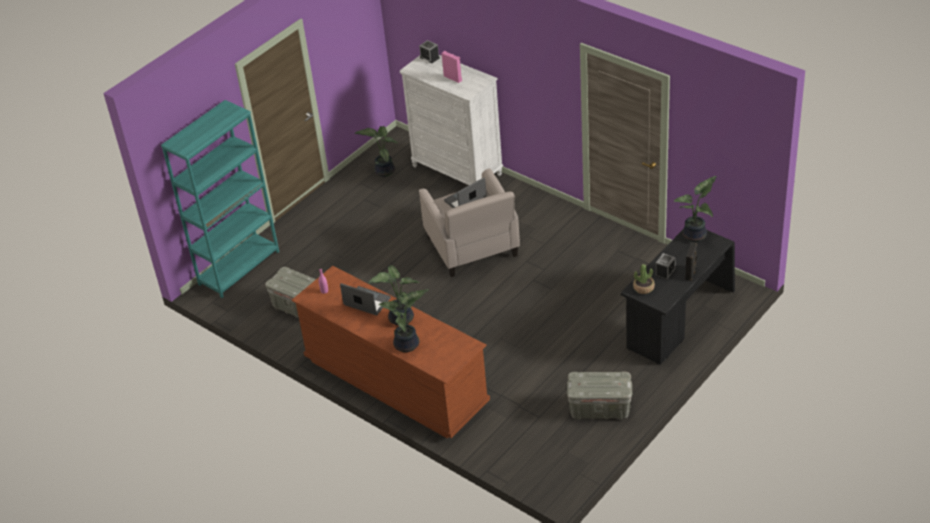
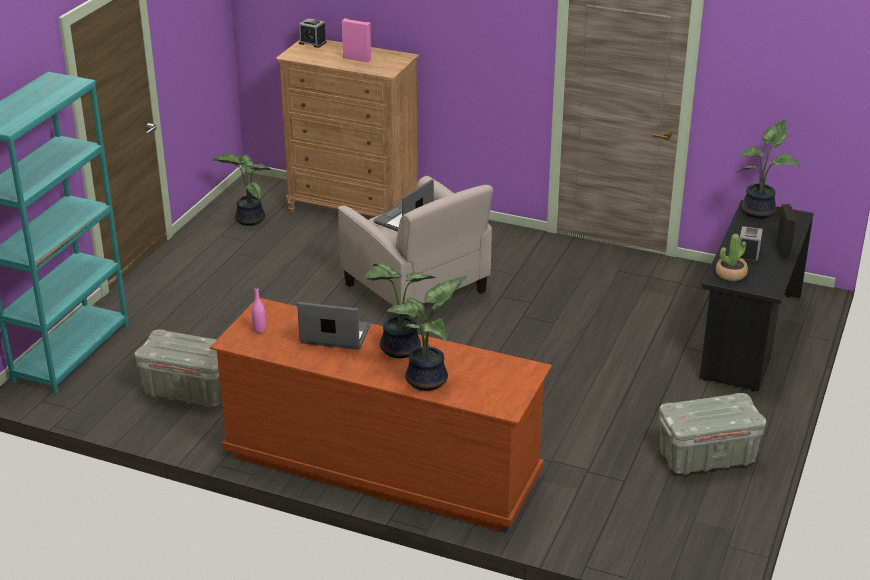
camera: 20 degrees left, 10 degrees down
(457, 171) = (353, 209): white dresser -> brown dresser

